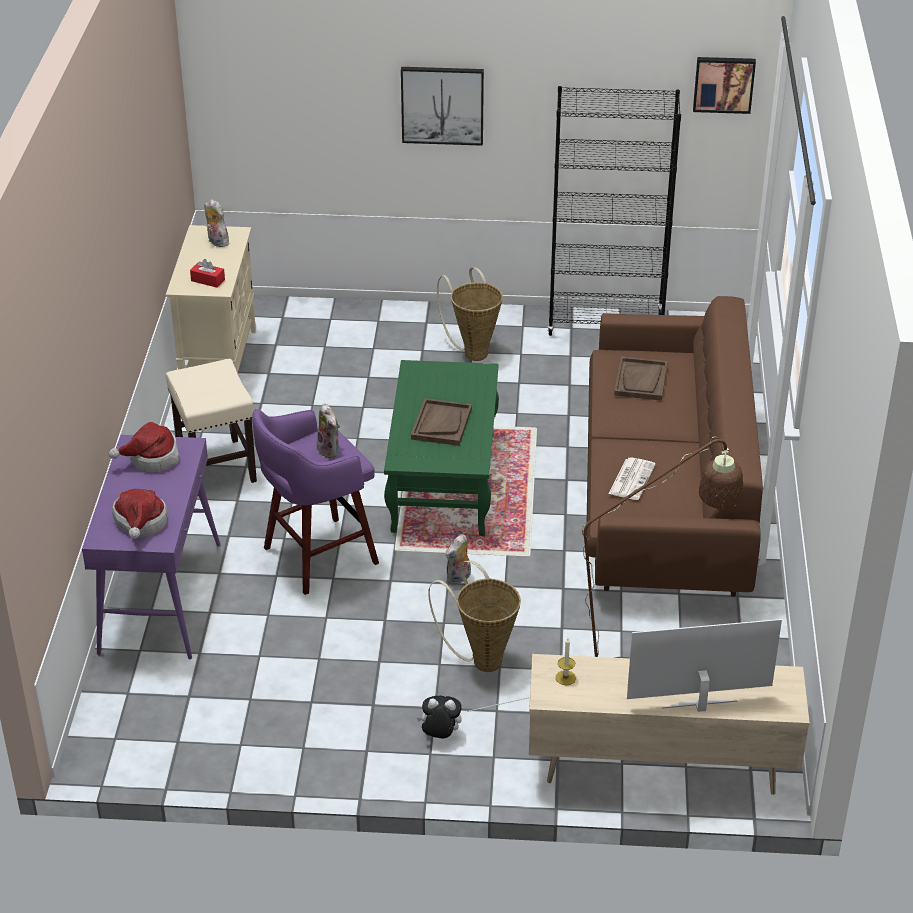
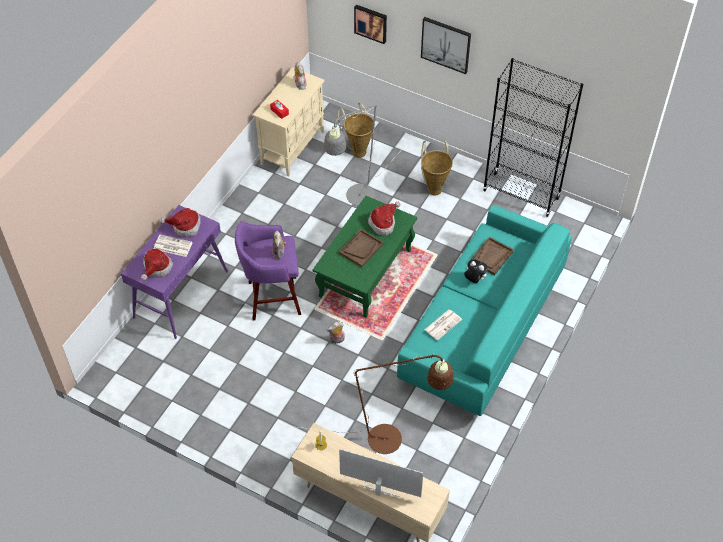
camera: 25 degrees right, 15 degrees up
(147, 488) = (172, 246): none -> newspaper
(217, 467) = (253, 219): beige stool -> none
(365, 398) = (356, 200): none -> grey floor lamp
(440, 735) = (270, 435): plush toy -> plush toy (474, 279)
(453, 384) = (383, 223): none -> hat
(482, 658) = (319, 396): basket -> basket (358, 150)
(664, 495) = (481, 327): brown sofa -> turquoise sofa
(723, 83) = (612, 88): picture -> picture (371, 23)

